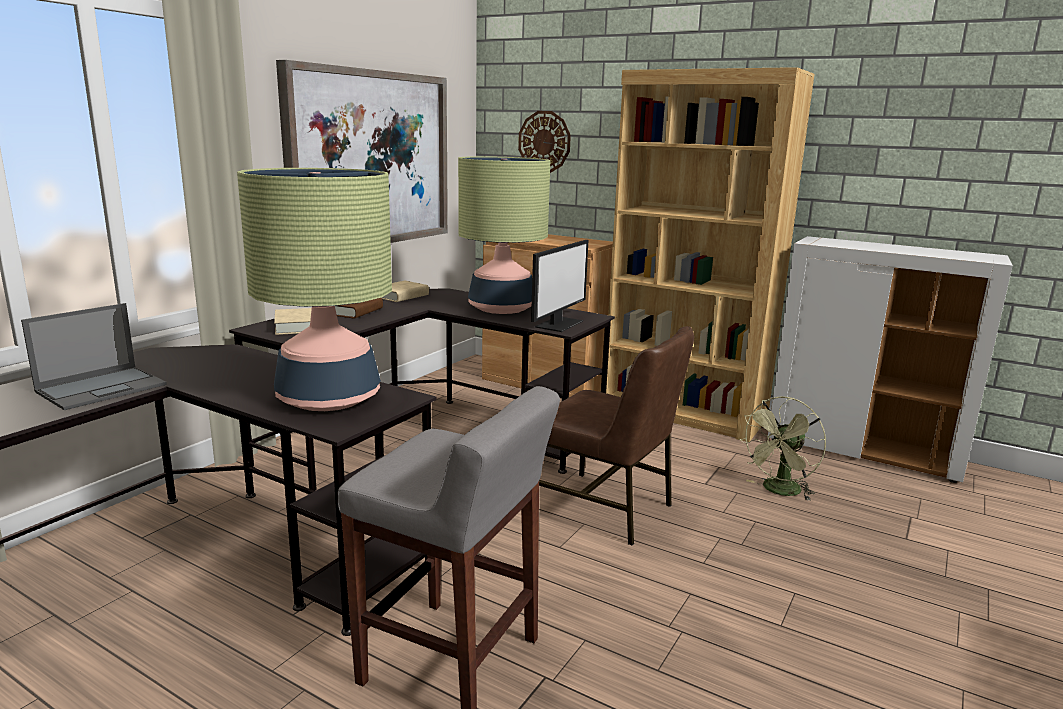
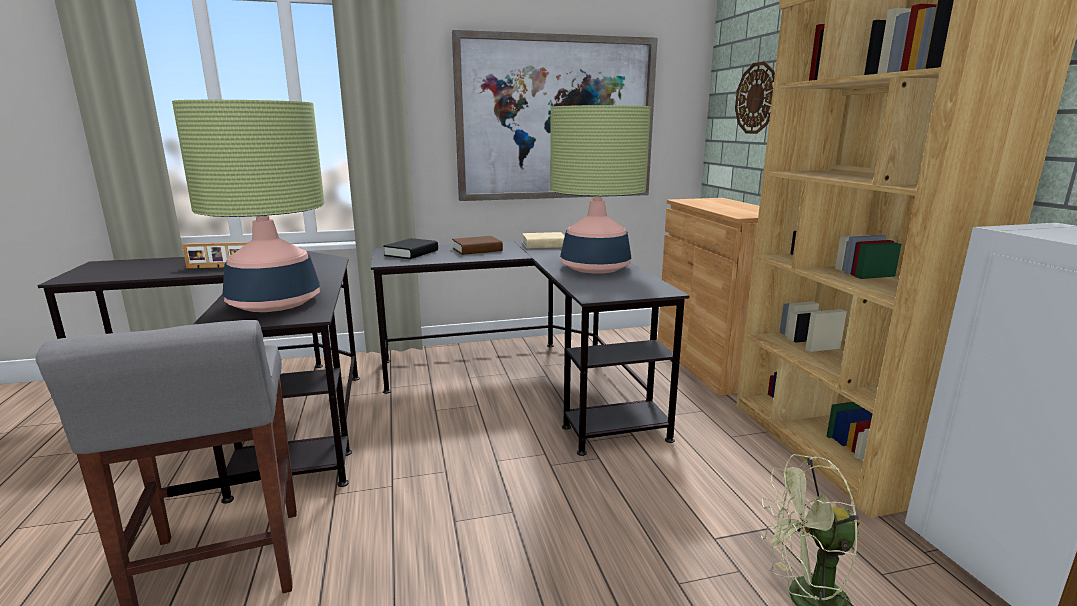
camera: 45 degrees right, 0 degrees up
(103, 388) = (219, 267): laptop -> picture frame
(297, 326) = (411, 253): beige book -> black book
(558, 324) = (605, 290): monitor -> none
(605, 508) = (556, 507): brown chair -> none

